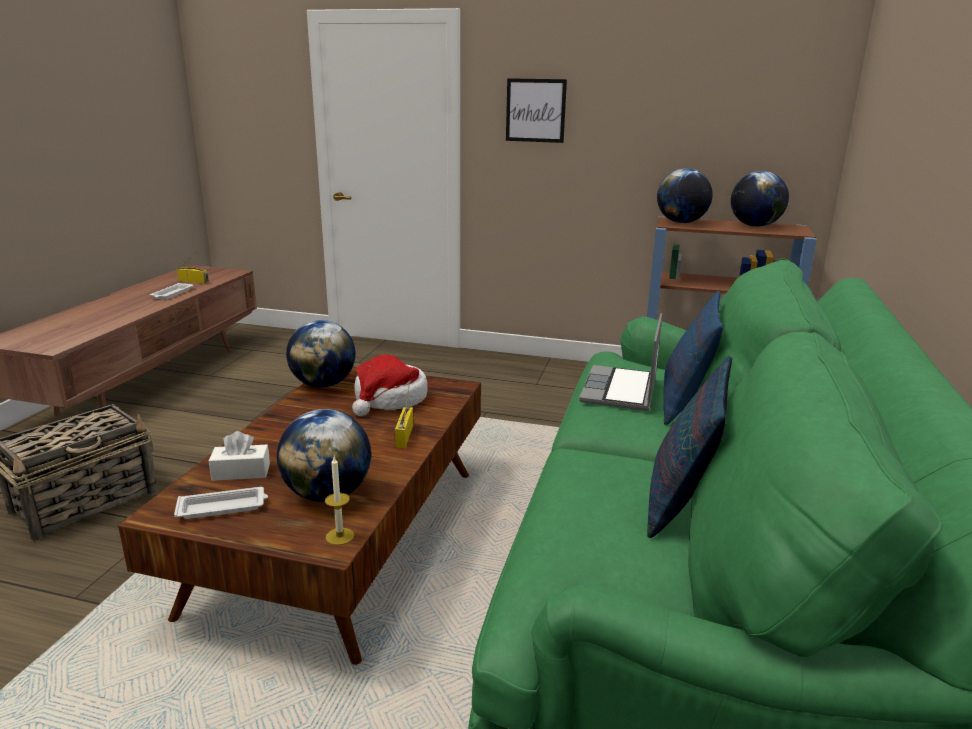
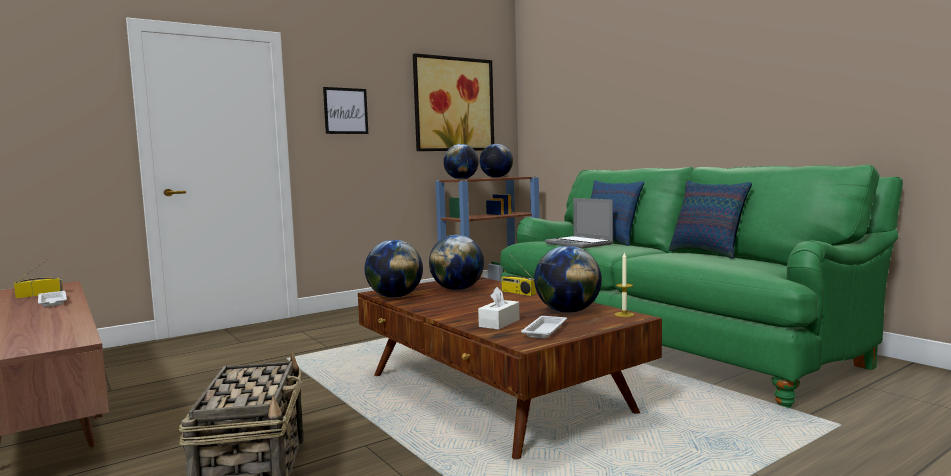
camera: 50 degrees left, 15 degrees down
(389, 399) = (457, 289): hat -> globe
(714, 100) = (453, 104): none -> picture

